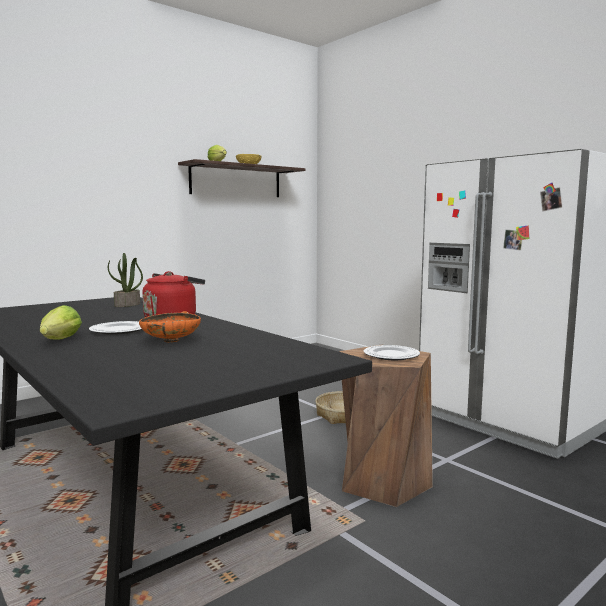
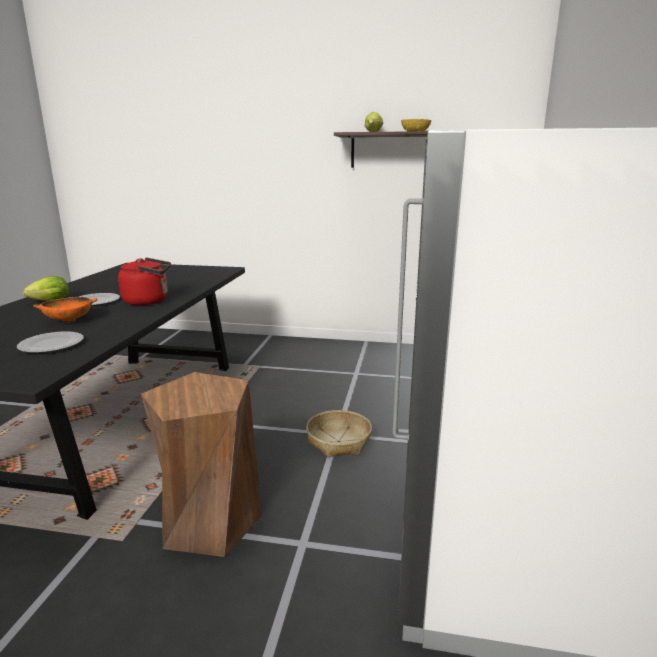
camera: 50 degrees right, 10 degrees up
(127, 305) = (197, 277): potted plant -> none
(390, 355) = (199, 395): plate -> plate (51, 345)

